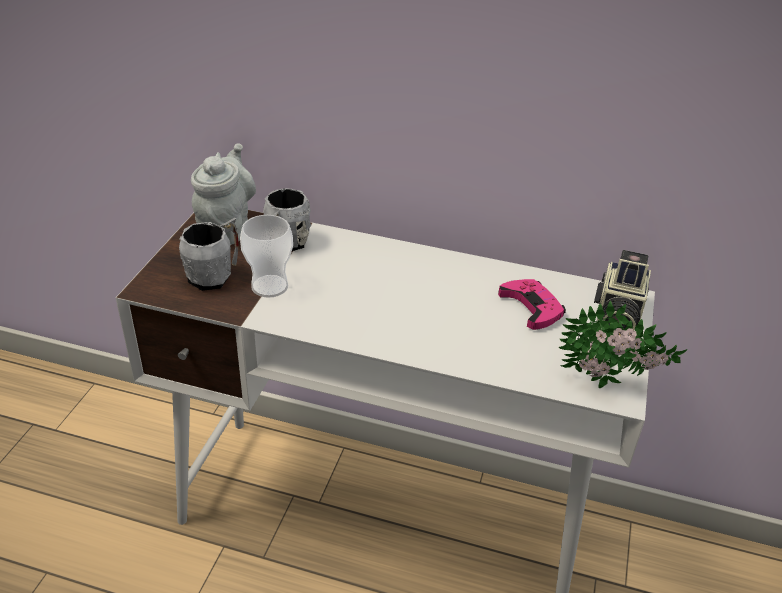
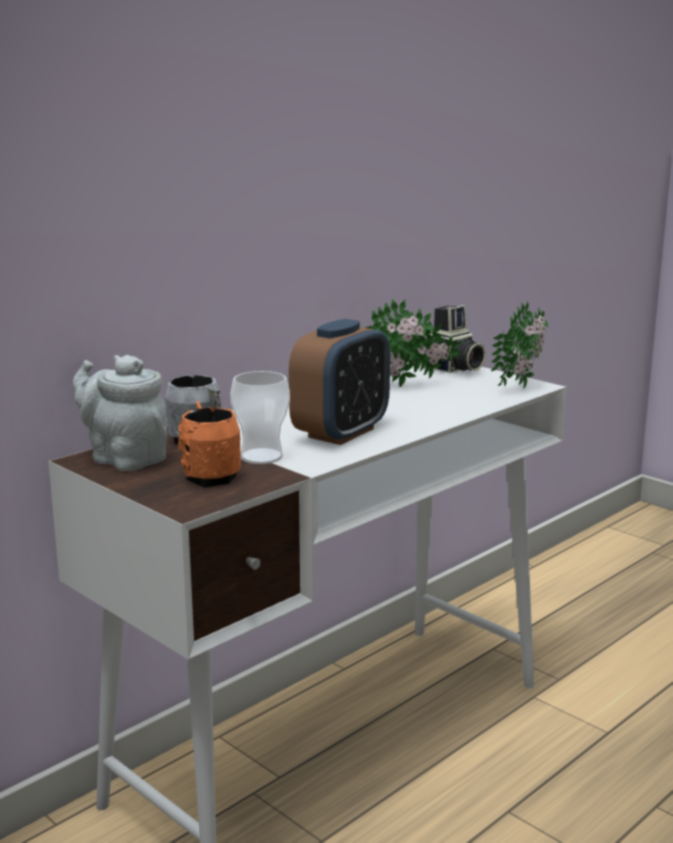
camera: 60 degrees left, 20 degrees down
(215, 275) = (209, 475): grey mug -> orange mug
(357, 308) = (341, 433): none -> alarm clock
(532, 307) = (410, 385): pink game controller -> potted plant

